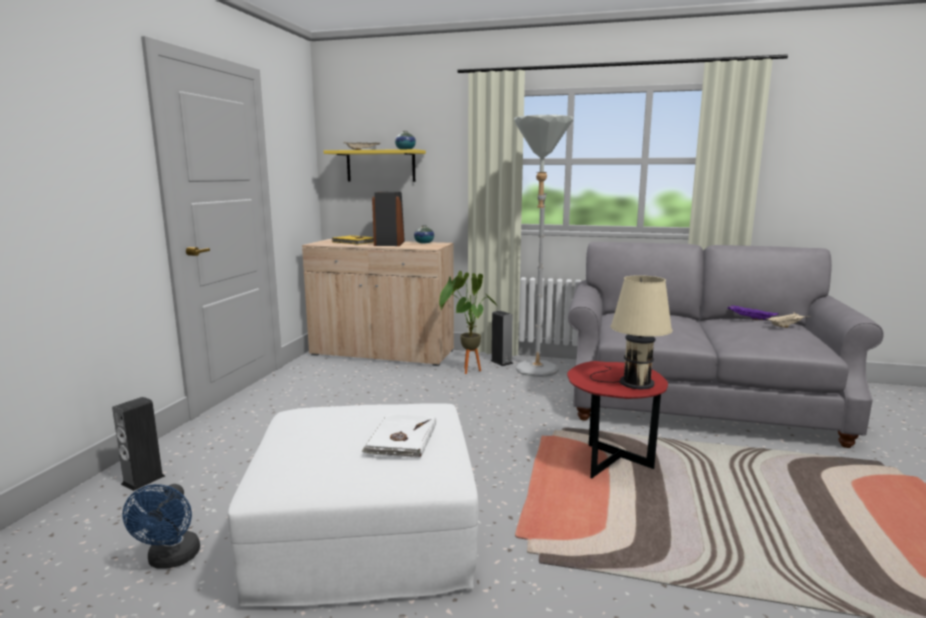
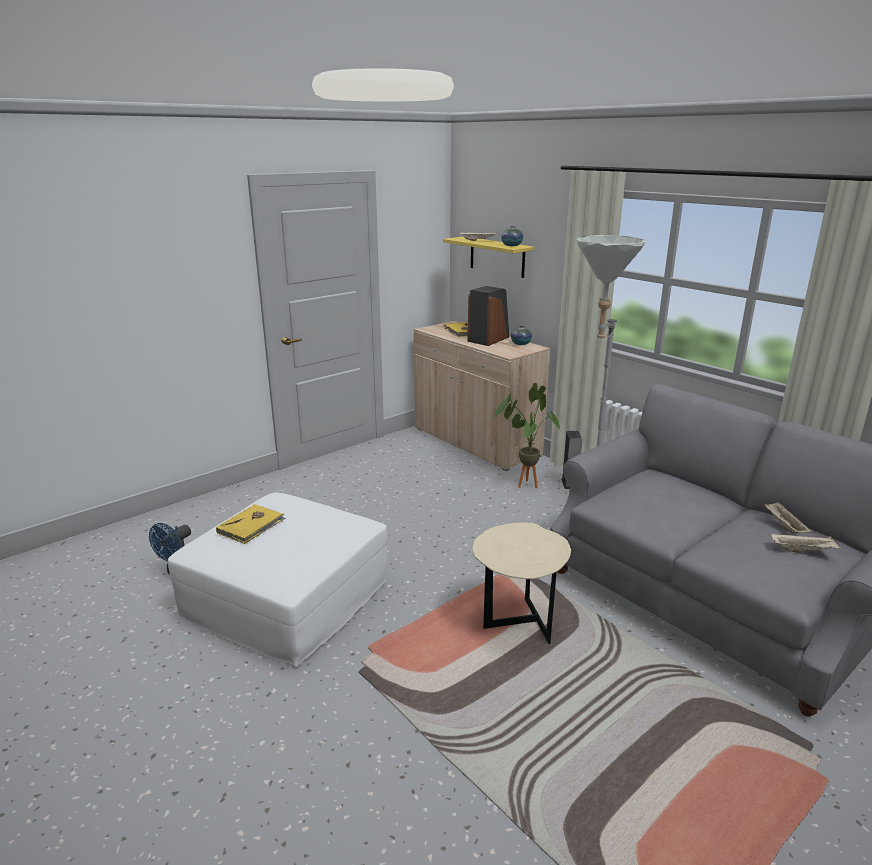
camera: 35 degrees right, 10 degrees up
(143, 480) = (213, 509): speaker -> none
(318, 439) = (251, 526): none -> yellow book
(401, 439) = (295, 545): white book -> none
(610, 466) = (517, 625): red side table -> beige side table
(632, 382) = (524, 558): beige table lamp -> none
(750, 318) = (784, 526): purple tray -> beige tray

